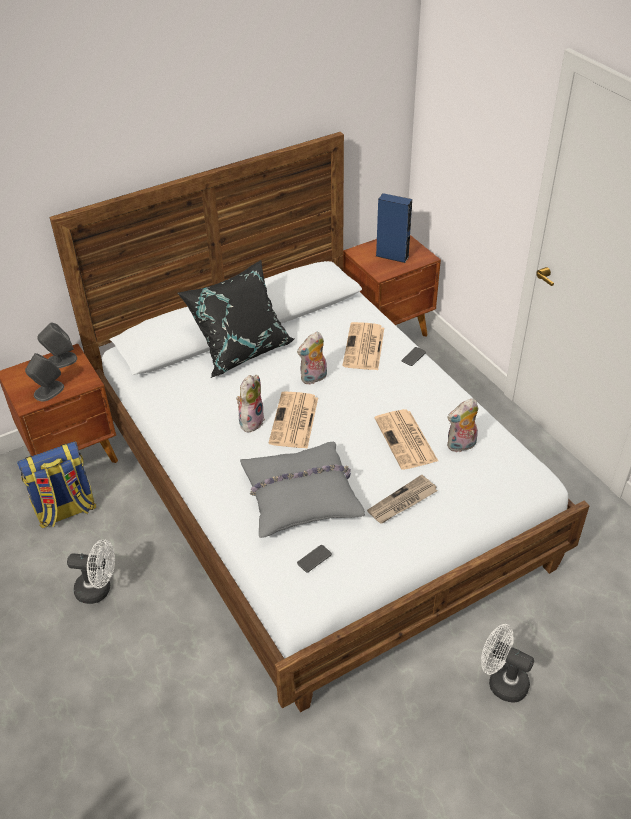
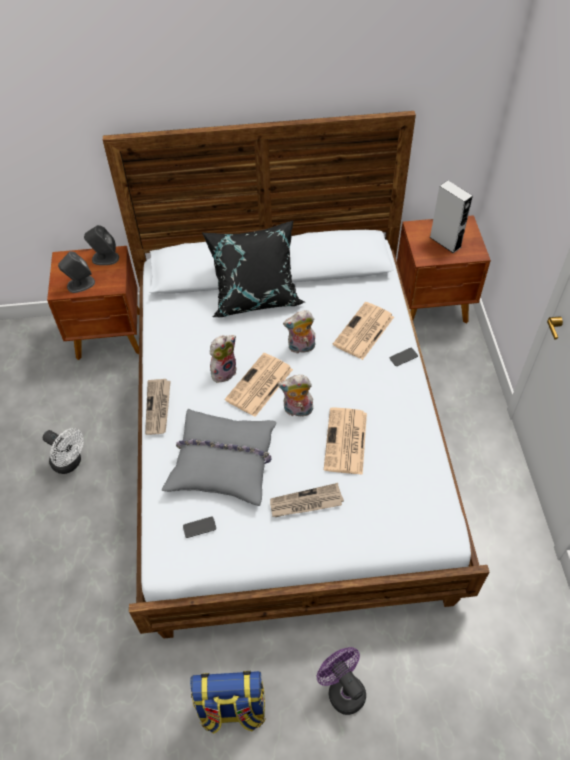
camera: 25 degrees right, 10 degrees up
(65, 510) = (80, 383): backpack -> backpack (232, 709)
(204, 473) = (158, 408): none -> newspaper
(392, 256) = (445, 242): blue speaker -> grey speaker
(461, 446) = (392, 467): plush toy -> plush toy (297, 411)
(501, 681) = (342, 689): white fan -> purple fan

